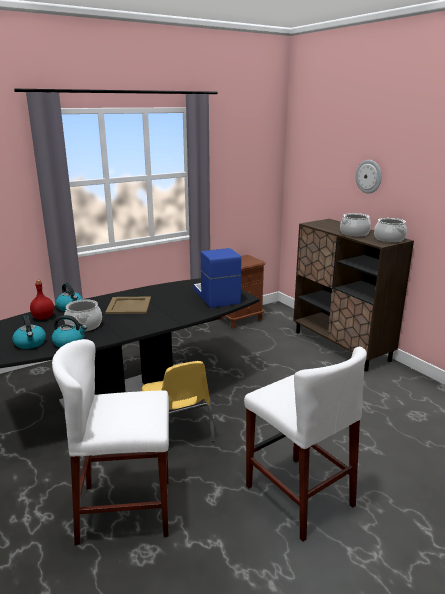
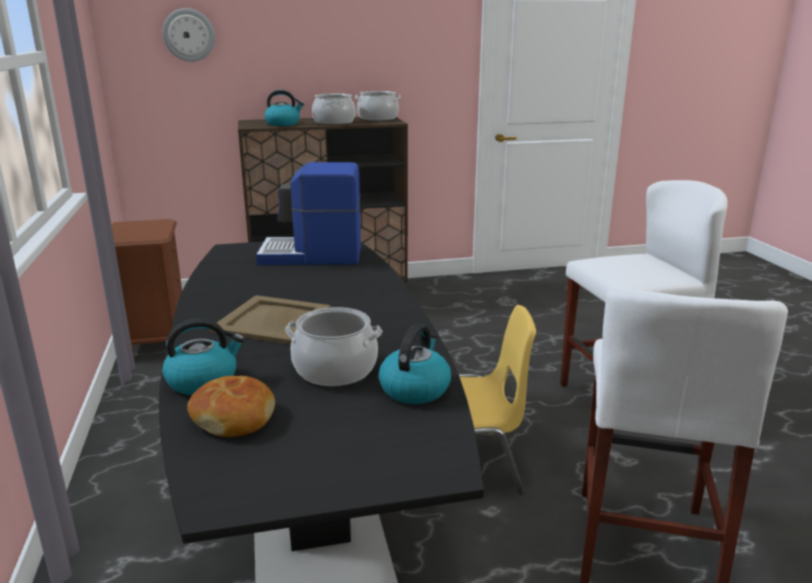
camera: 70 degrees left, 0 degrees up
(30, 343) = (386, 437): kettle -> kettle (283, 124)
(44, 317) = (234, 417): red bottle -> bread
(369, 176) = (302, 41): wall clock -> wall clock (189, 35)

